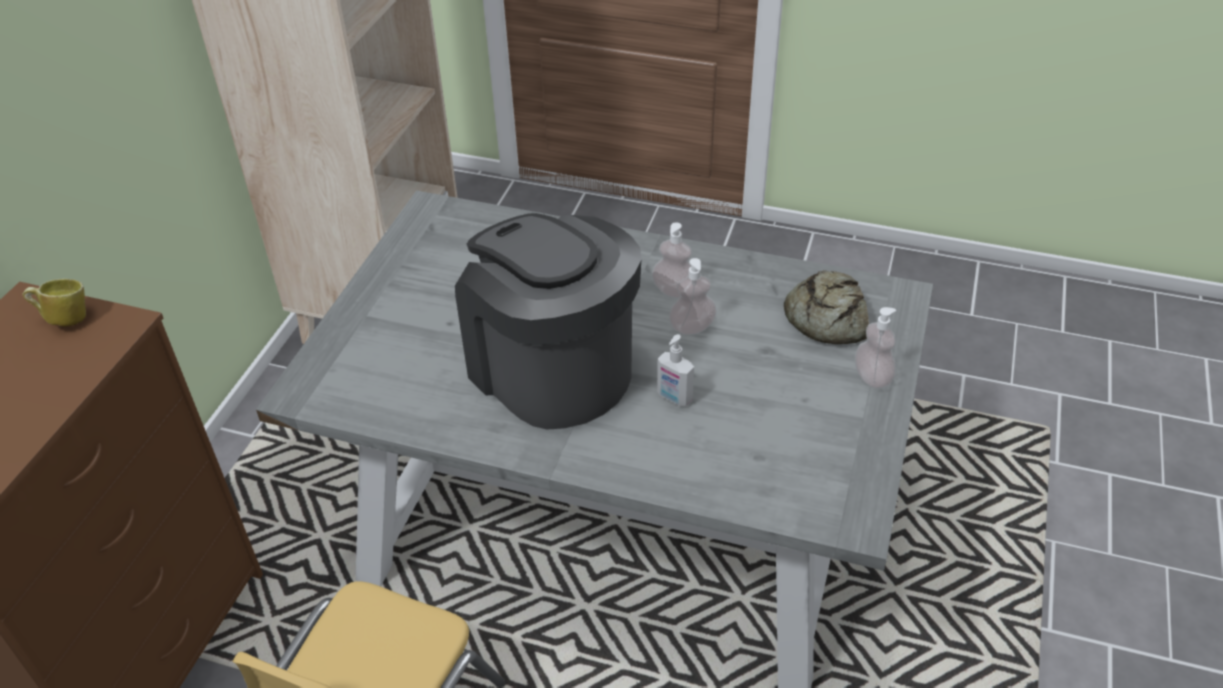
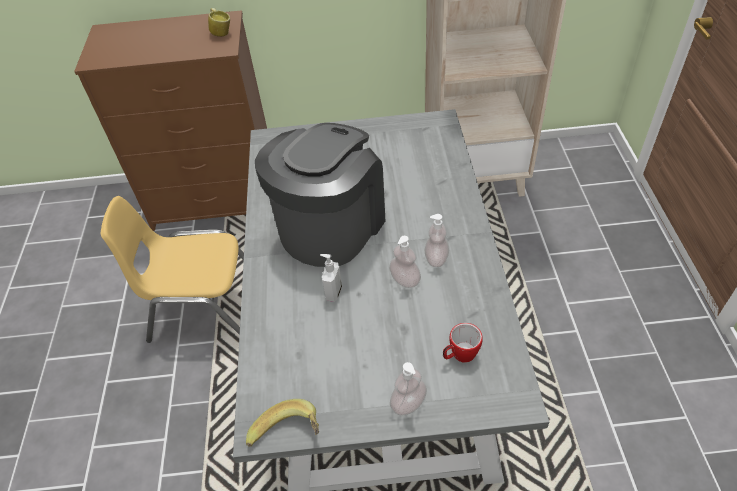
camera: 70 degrees right, 5 degrees up
(826, 317) = (459, 355): bread -> mug
(877, 495) = (288, 437): none -> banana

